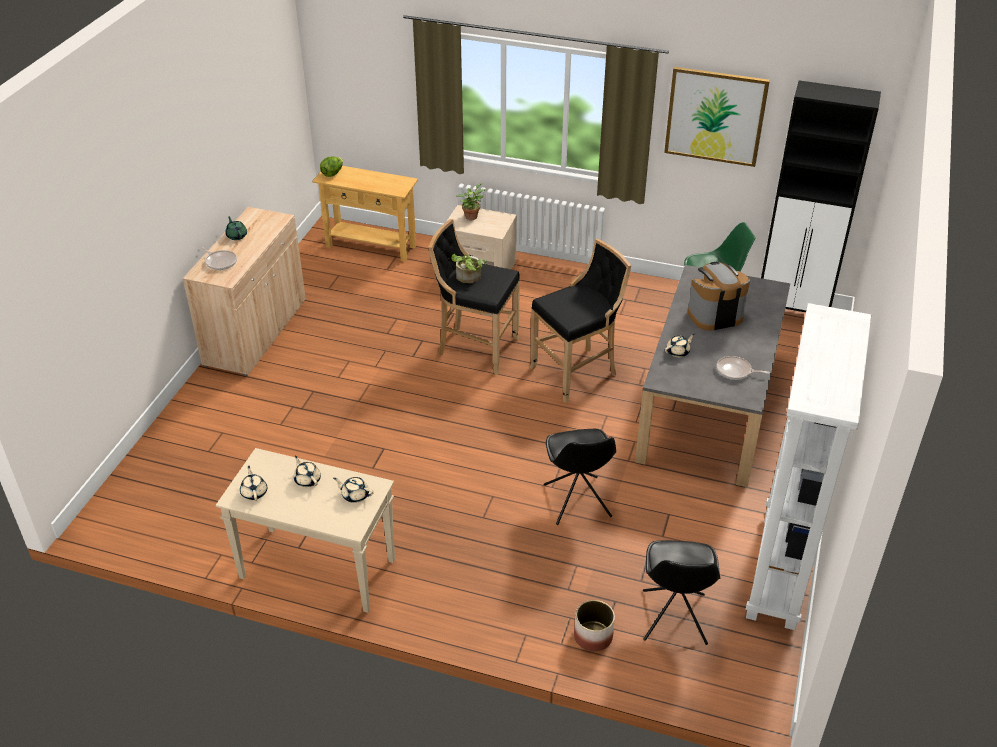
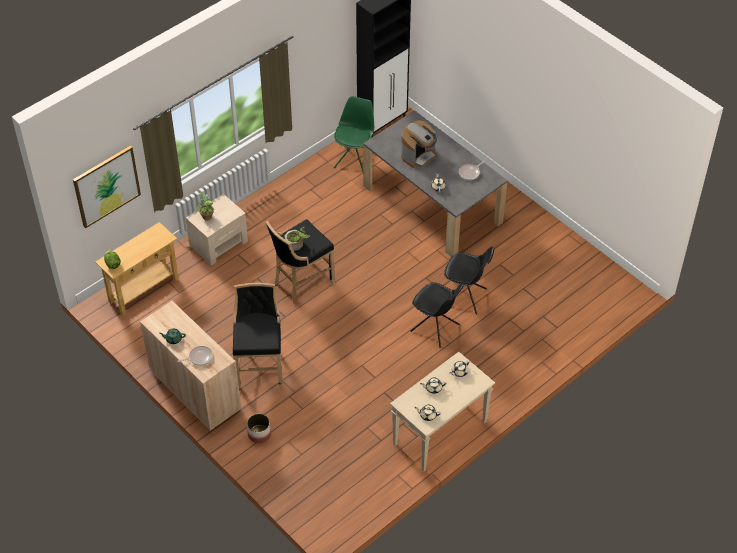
camera: 60 degrees left, 10 degrees up
(577, 372) = (361, 246): black stool -> black stool (260, 366)
(593, 636) = (559, 335): planter -> planter (259, 434)
(674, 618) = (568, 298): black chair -> black chair (435, 328)
(714, 315) = (419, 156): coffee machine -> coffee machine turned 150 degrees counterclockwise
(715, 116) = (316, 51): picture -> picture (106, 186)
(780, 571) = (565, 242): white bookcase -> none

